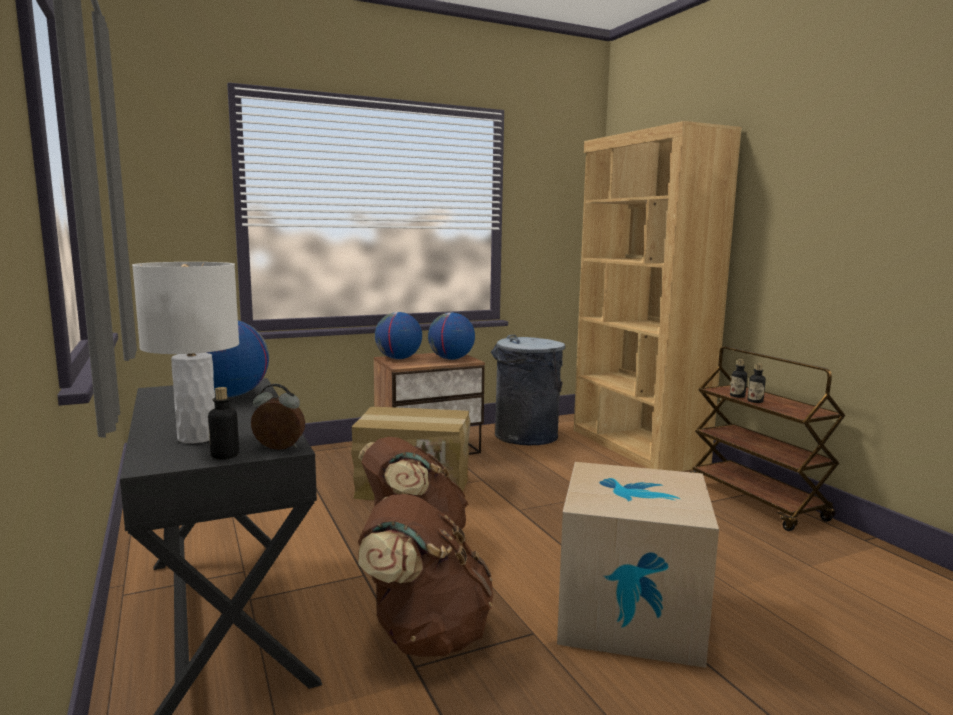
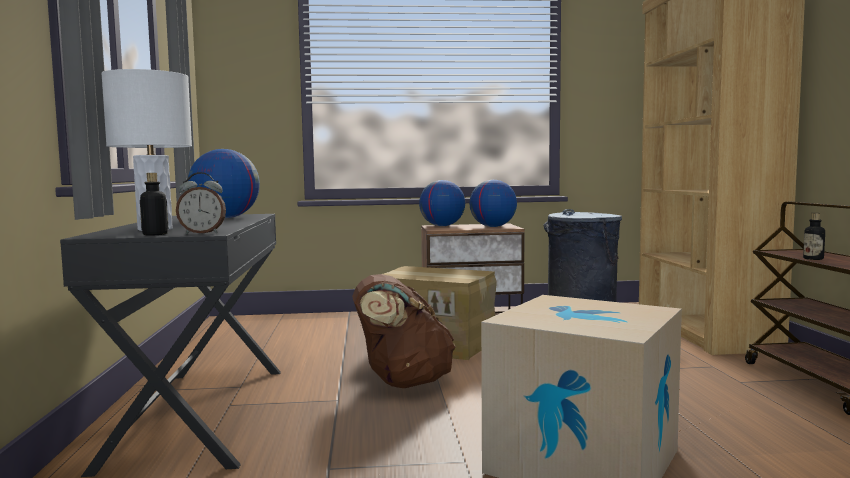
camera: 20 degrees right, 5 degrees down
(278, 448) = (202, 233): alarm clock -> alarm clock turned 150 degrees clockwise
(425, 635) = (357, 448): brown backpack -> none
(737, 396) = (795, 255): bottle -> none

